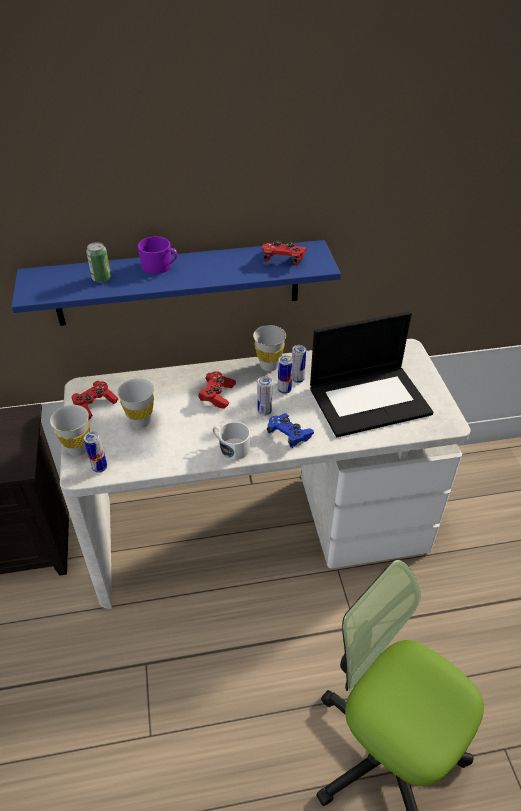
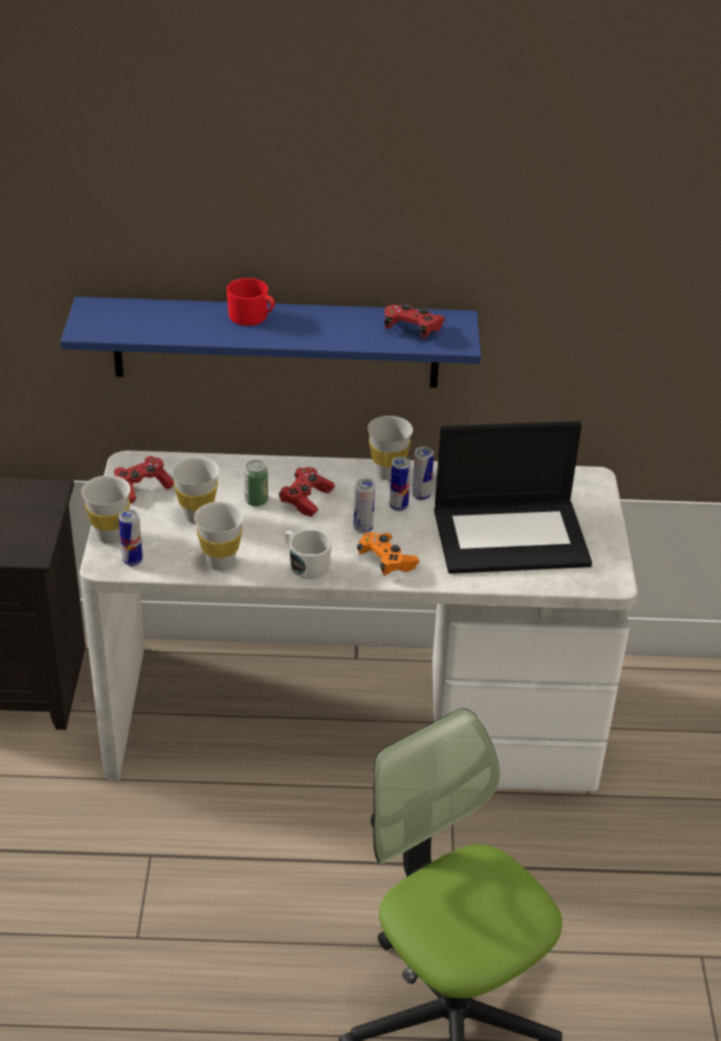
camera: 10 degrees right, 5 degrees down
(101, 278) = (175, 322): can -> can (256, 501)
(160, 267) = (252, 317): purple mug -> red mug
(167, 457) = (220, 562): none -> white cup
(289, 435) = (386, 561): blue game controller -> orange game controller

